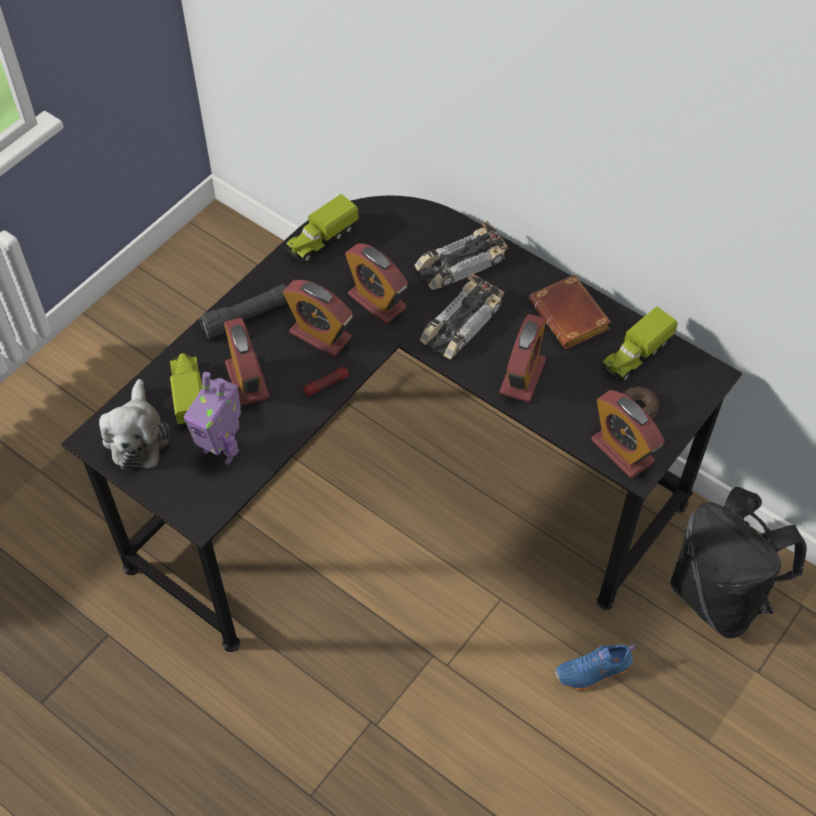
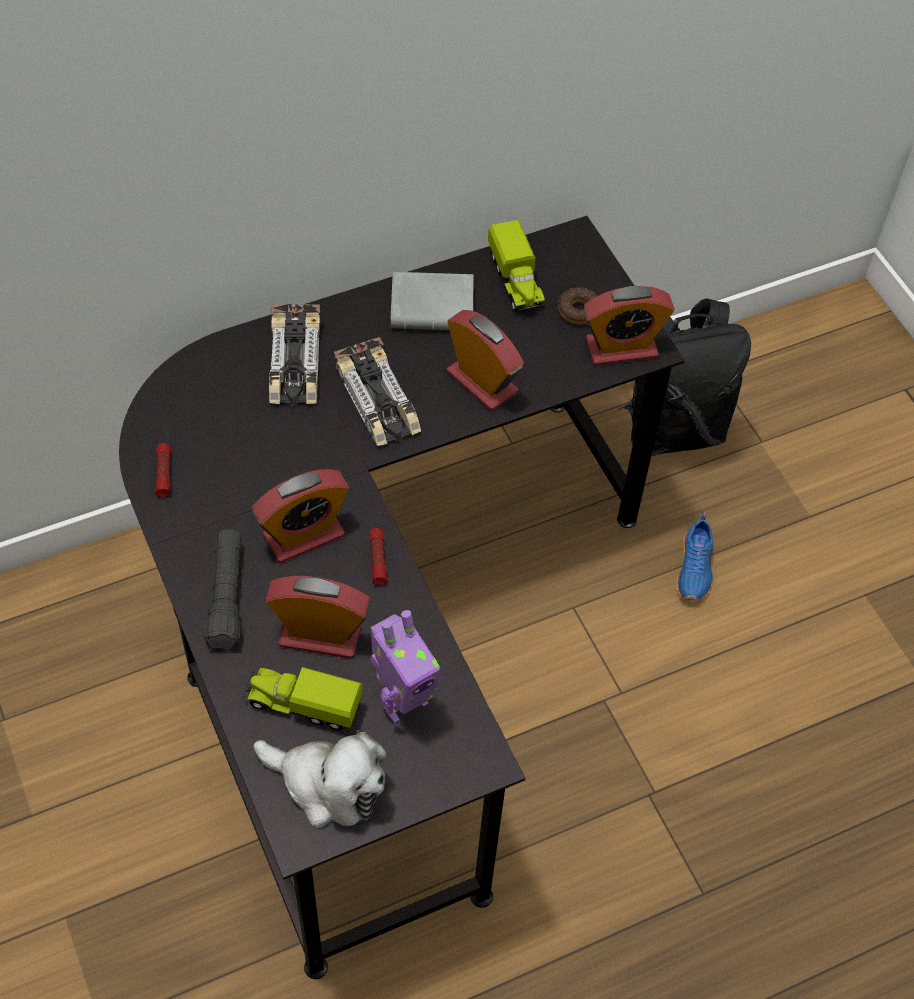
camera: 65 degrees left, 0 degrees up
(321, 240) = (164, 473): toy truck -> flashlight
(377, 301) = (293, 461): alarm clock -> none
(572, 317) = (434, 306): brown book -> grey book

